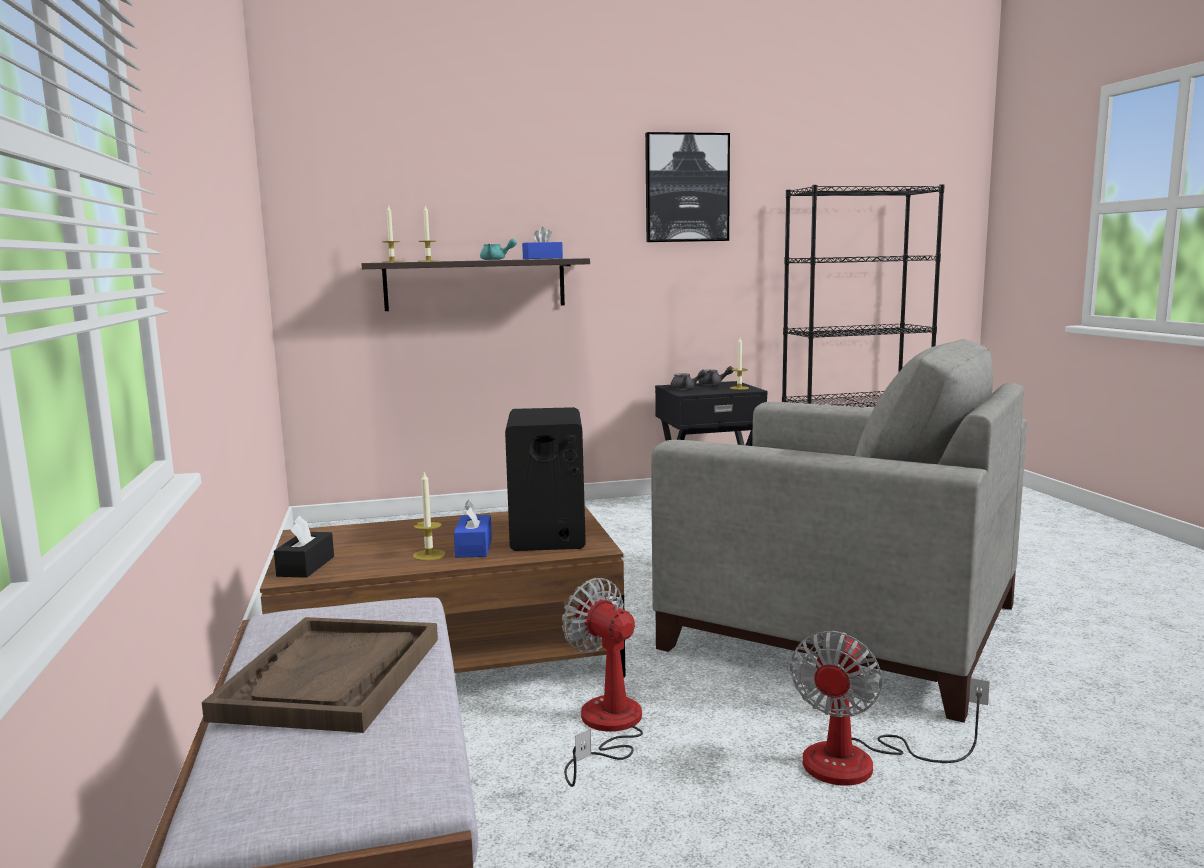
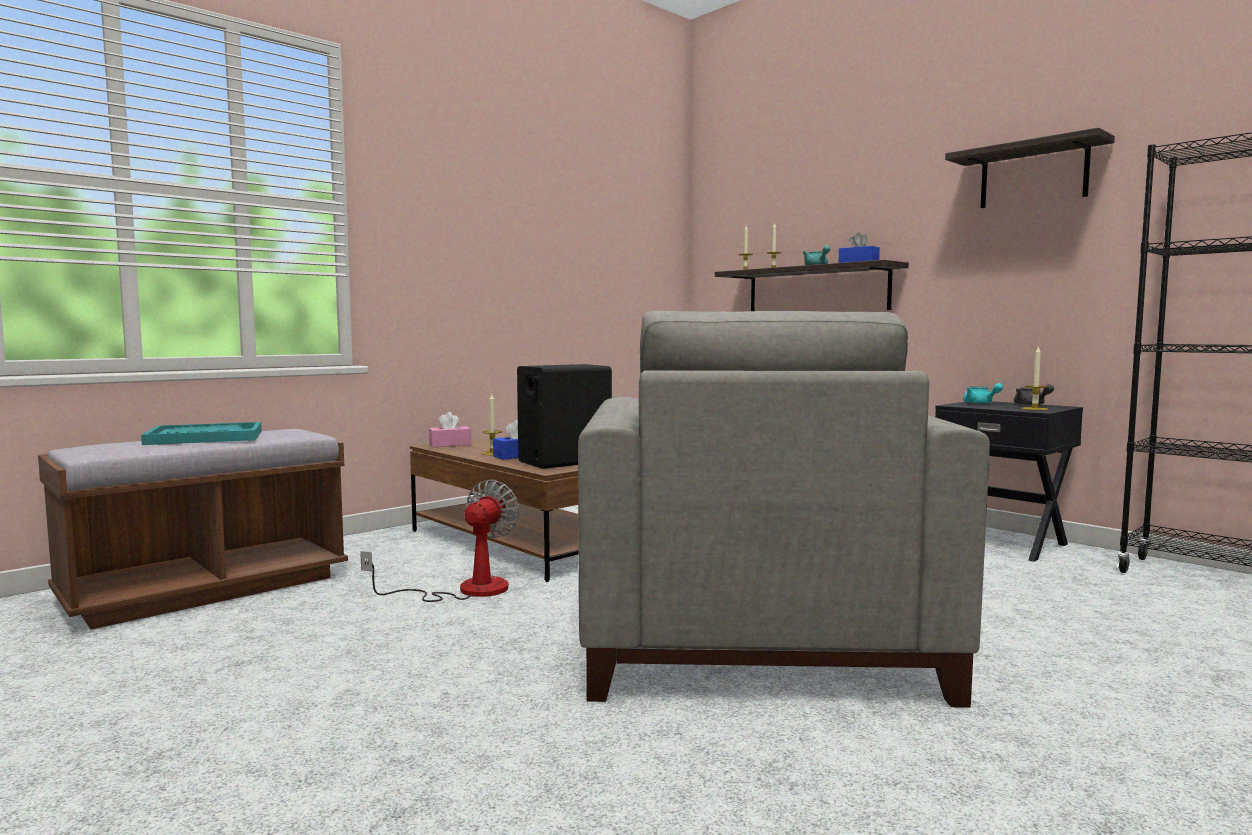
camera: 60 degrees right, 5 degrees down
(306, 566) = (450, 445): black tissue box -> pink tissue box
(331, 677) = (205, 437): brown tray -> turquoise tray
(686, 188) = (1033, 175): picture -> shelf
(686, 388) = (980, 403): grey teapot -> turquoise teapot
(862, 762) = (474, 668): fan -> none

